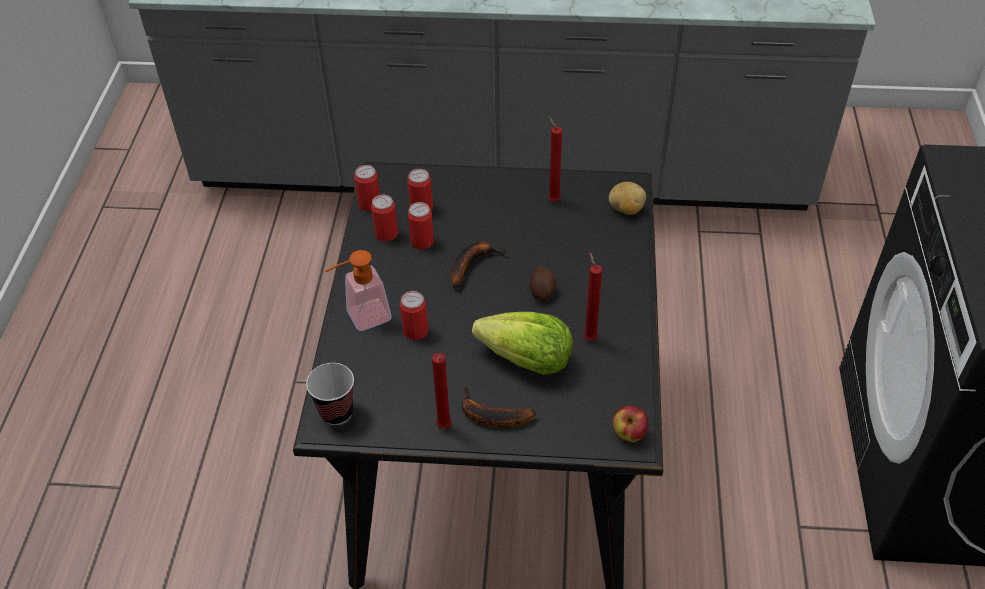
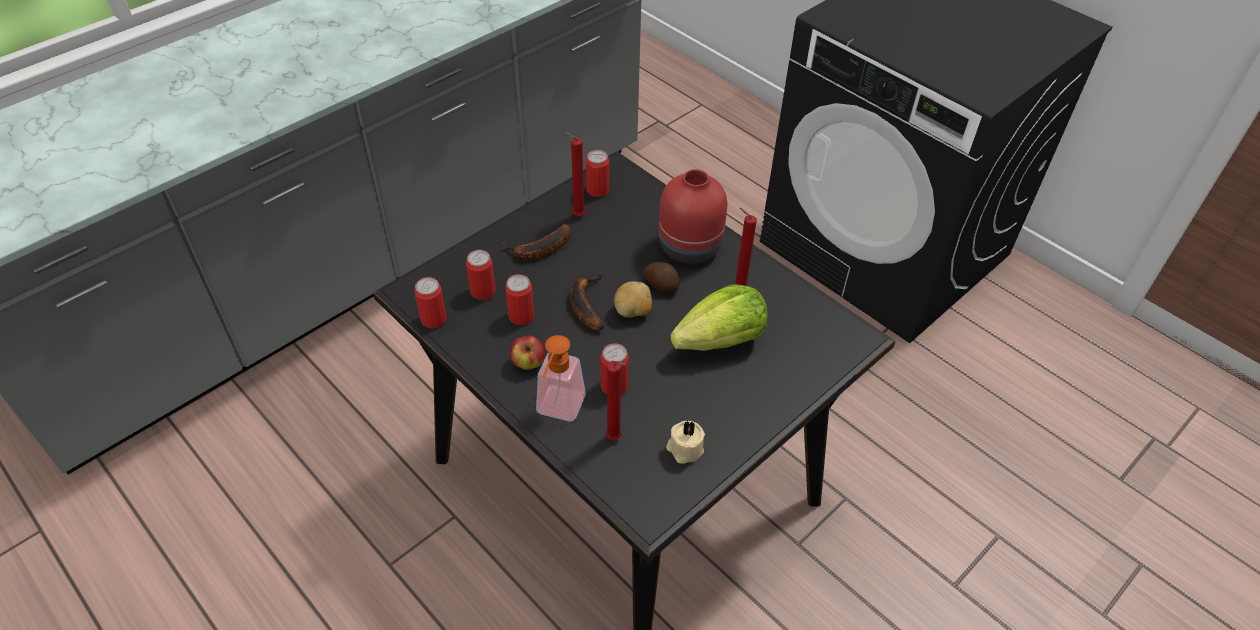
camera: 50 degrees left, 0 degrees up
(336, 412) = (643, 496): cup -> none
(386, 234) = (483, 332): can -> can (597, 190)
(400, 407) = (684, 449): none -> beige candle
(443, 428) = (735, 436): red candle -> red candle (615, 439)
(490, 416) = (753, 400): banana -> banana (539, 250)
(602, 278) = (689, 245): none -> red vase
(626, 209) = (637, 187): potato -> potato (633, 312)
(629, 434) = (849, 334): apple -> apple (528, 363)

